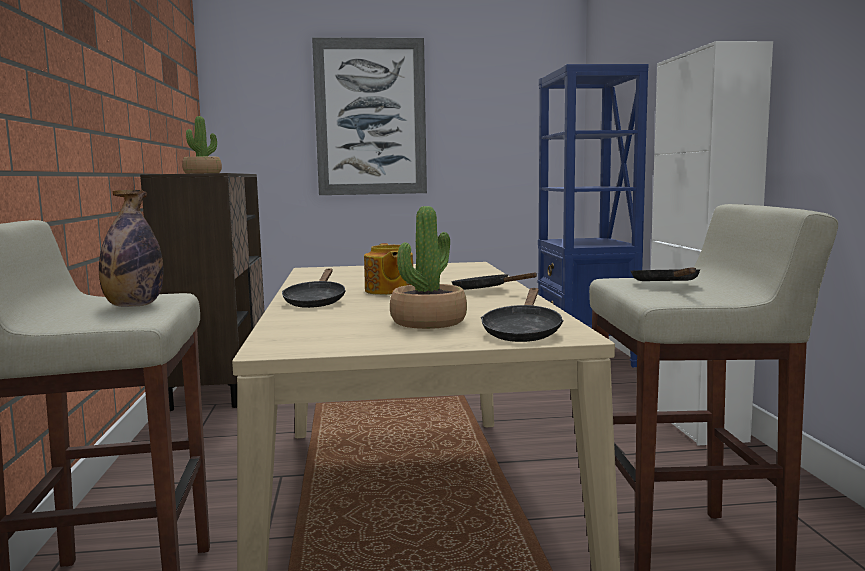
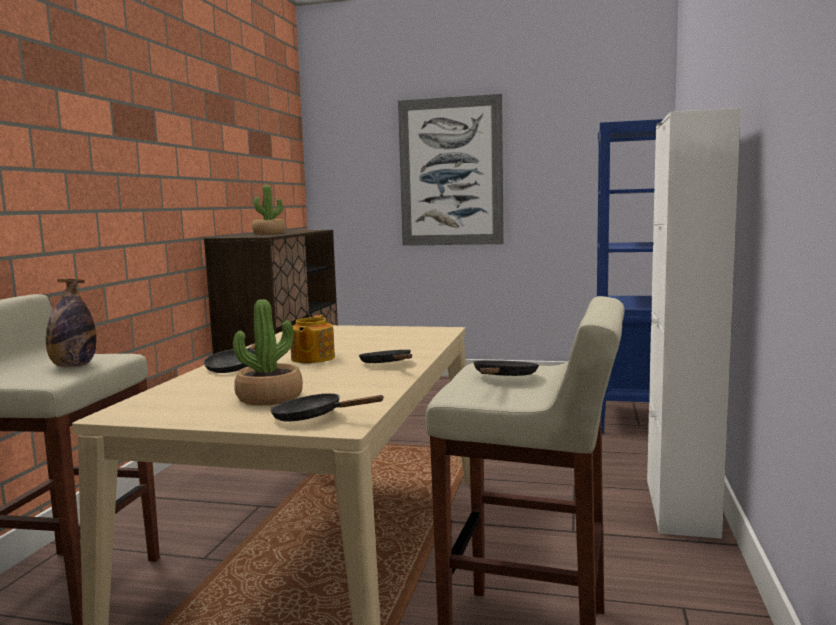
camera: 20 degrees right, 0 degrees up
(522, 332) = (314, 417): black frying pan -> black frying pan turned 75 degrees clockwise

